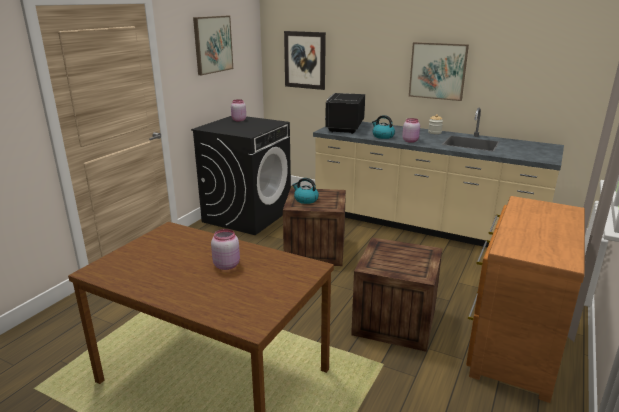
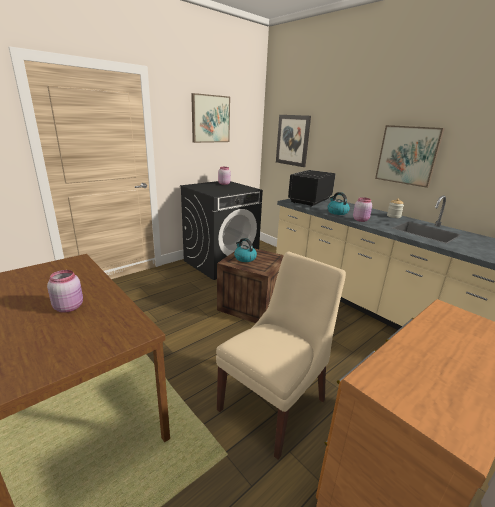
camera: 20 degrees right, 0 degrees up
(394, 321) = (274, 402): crate -> beige chair

